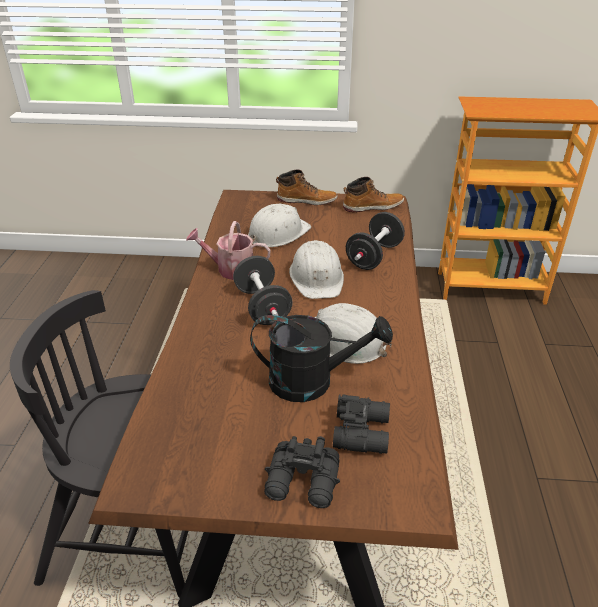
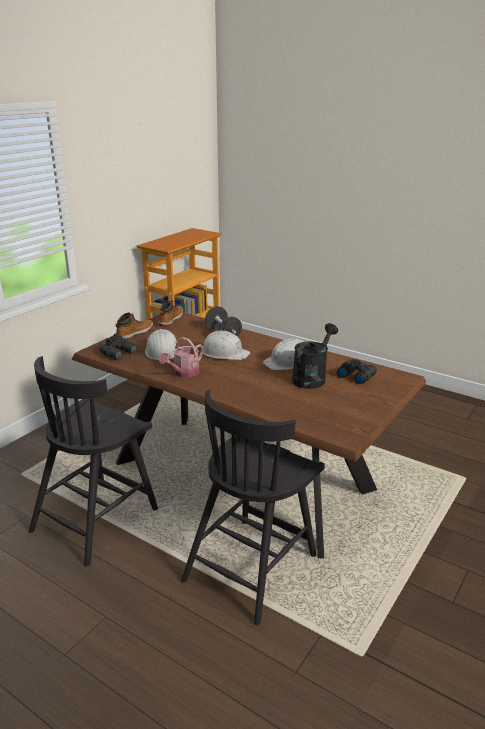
camera: 60 degrees left, 10 degrees down
(151, 367) = (97, 518): none -> black chair
(262, 307) = (235, 373): black dumbbell -> none
(304, 483) = (376, 396): black binoculars -> black binoculars (120, 354)

